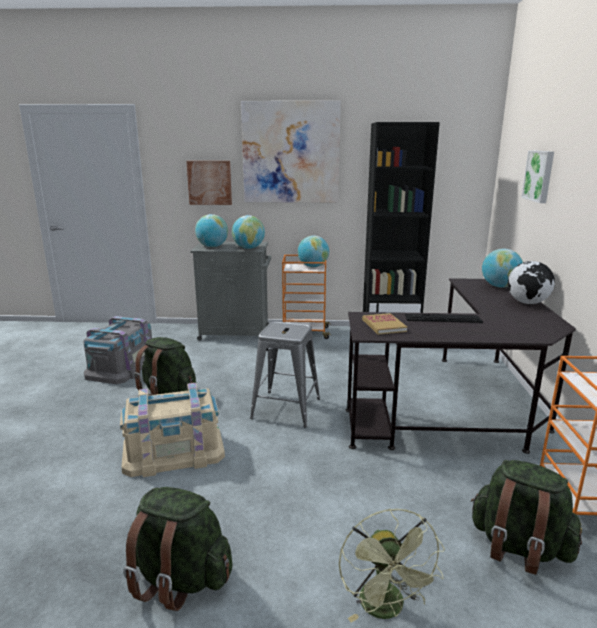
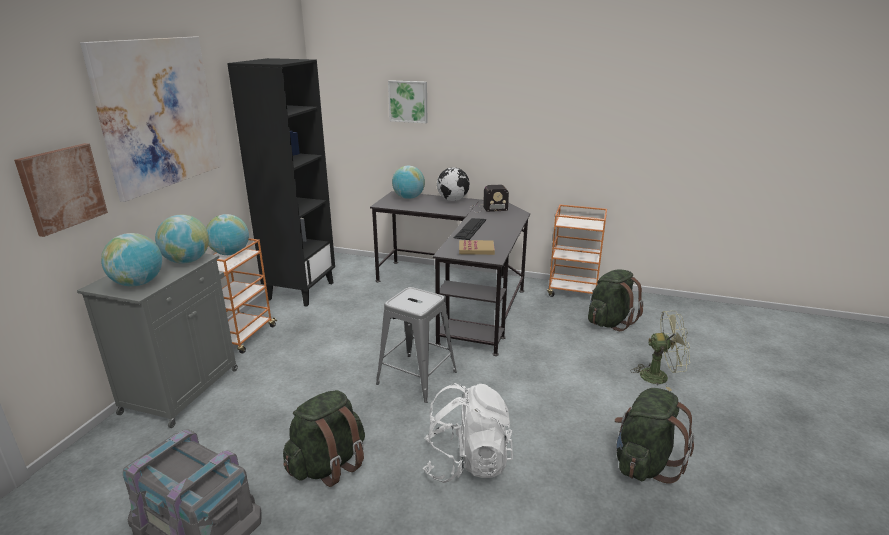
camera: 75 degrees left, 5 degrees up
(174, 450) = (467, 462): beige storage box -> white backpack
(526, 320) = (487, 208): none -> radio

